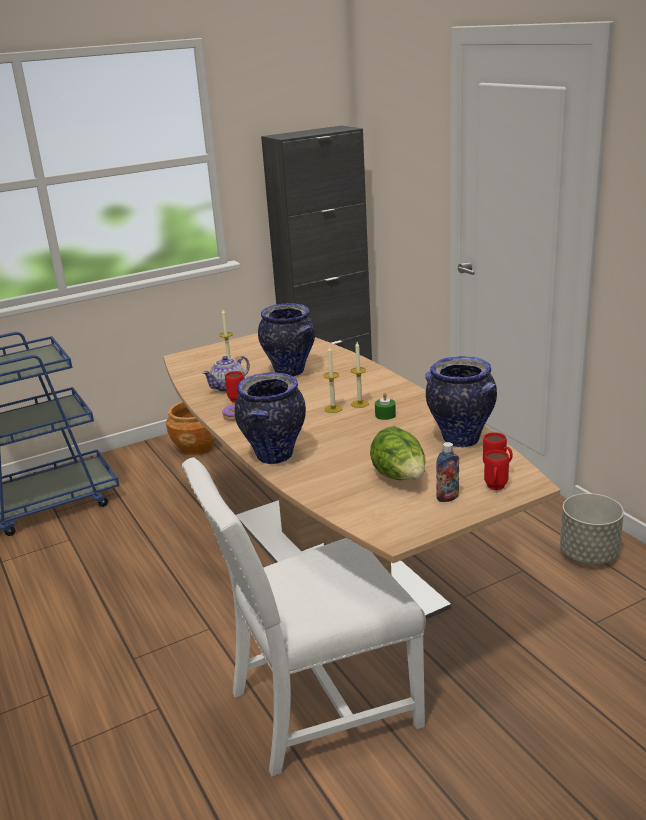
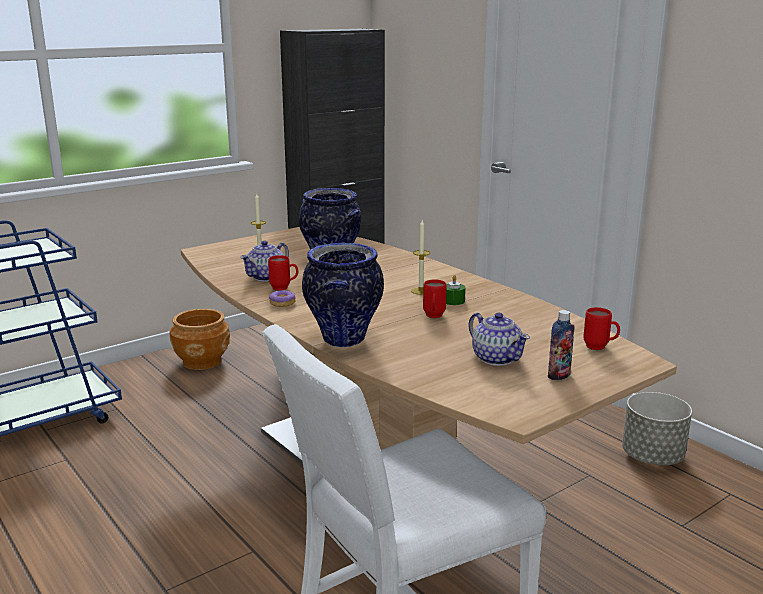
camera: 10 degrees left, 5 degrees down
(333, 409) = (393, 295): candle -> none
(400, 478) = (496, 358): lettuce -> teapot
(459, 440) = (545, 322): vase -> none
(495, 488) = (607, 366): red mug -> red mug (433, 317)

